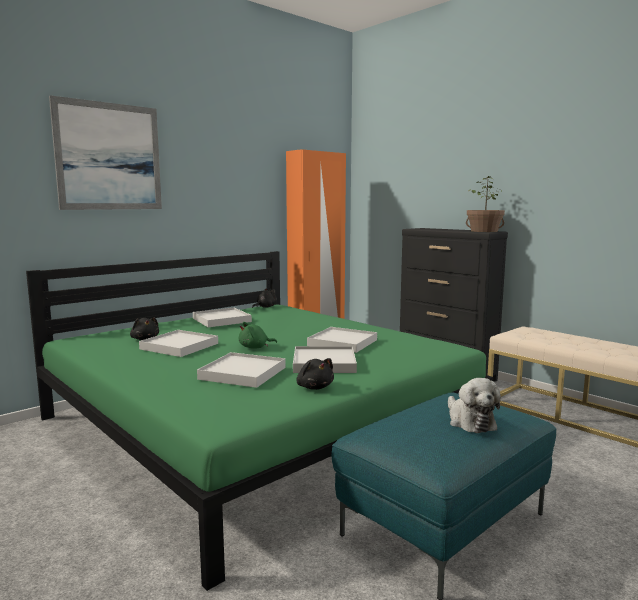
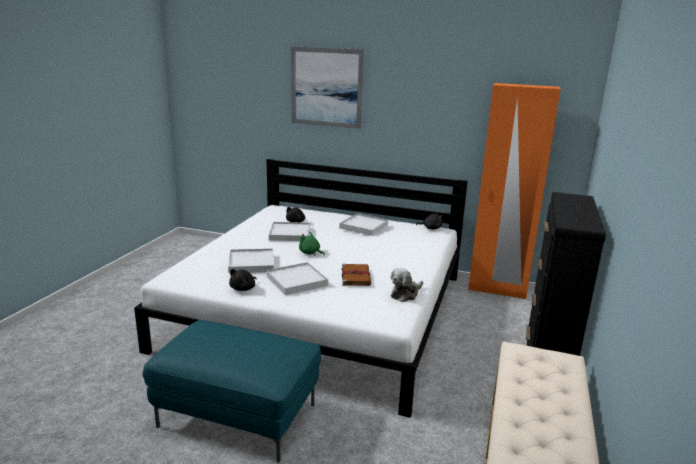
camera: 60 degrees right, 10 degrees up
(258, 425) = (322, 310): green bed -> white bed
(342, 343) = (355, 276): white tray -> brown book
(469, 421) = (228, 352): plush toy -> plush toy (405, 294)
(484, 231) = (579, 223): potted plant -> none

